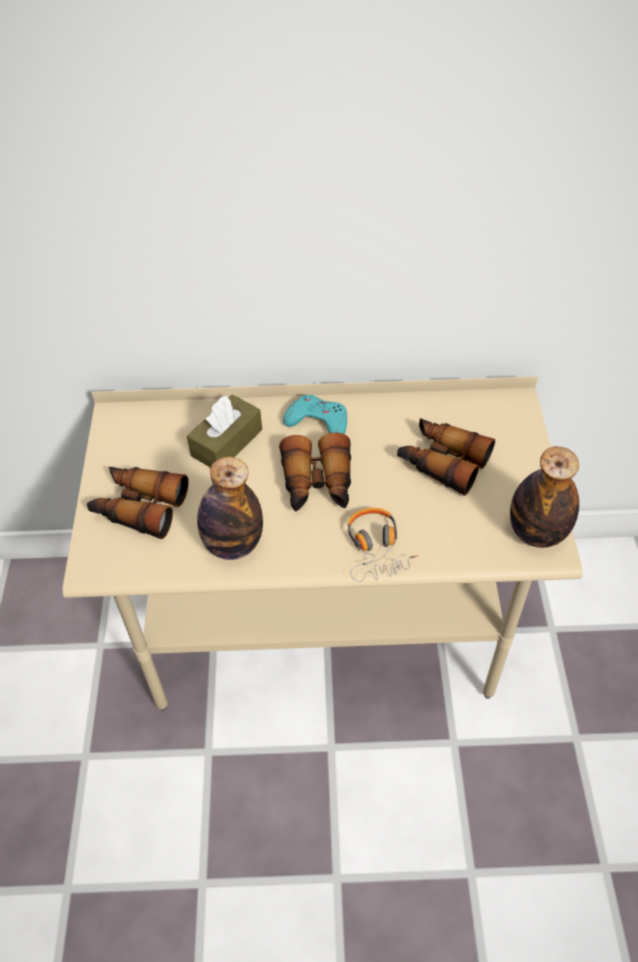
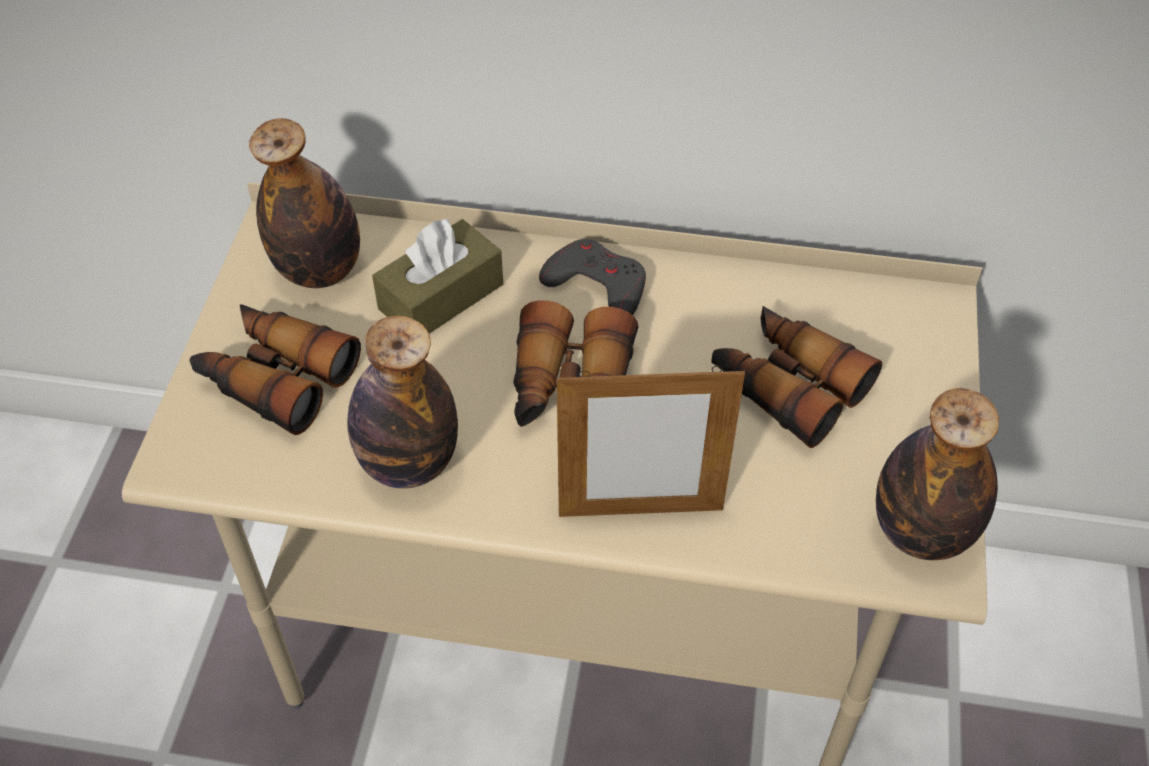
camera: 10 degrees right, 0 degrees up
(148, 438) = (319, 270): none -> bottle
(318, 421) = (597, 285): turquoise game controller -> grey game controller
(376, 549) = (640, 512): headphones -> picture frame

